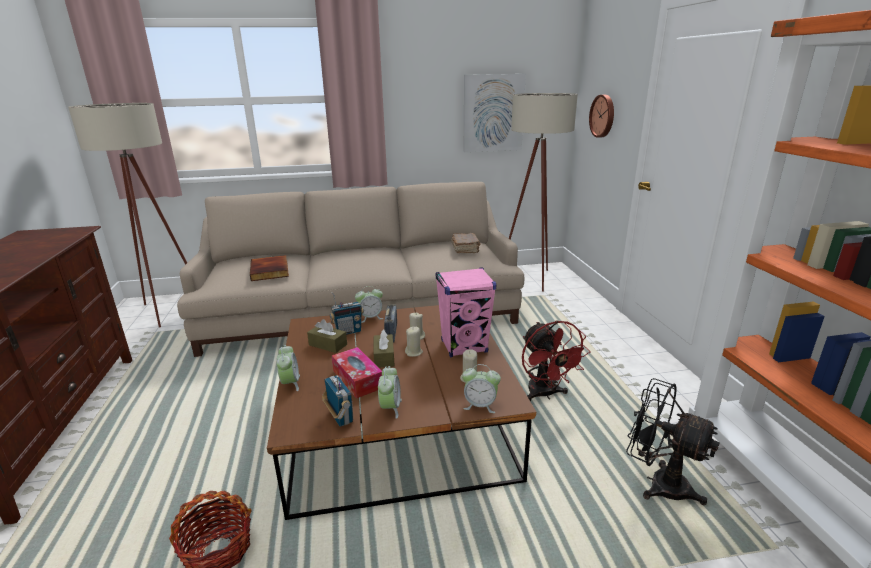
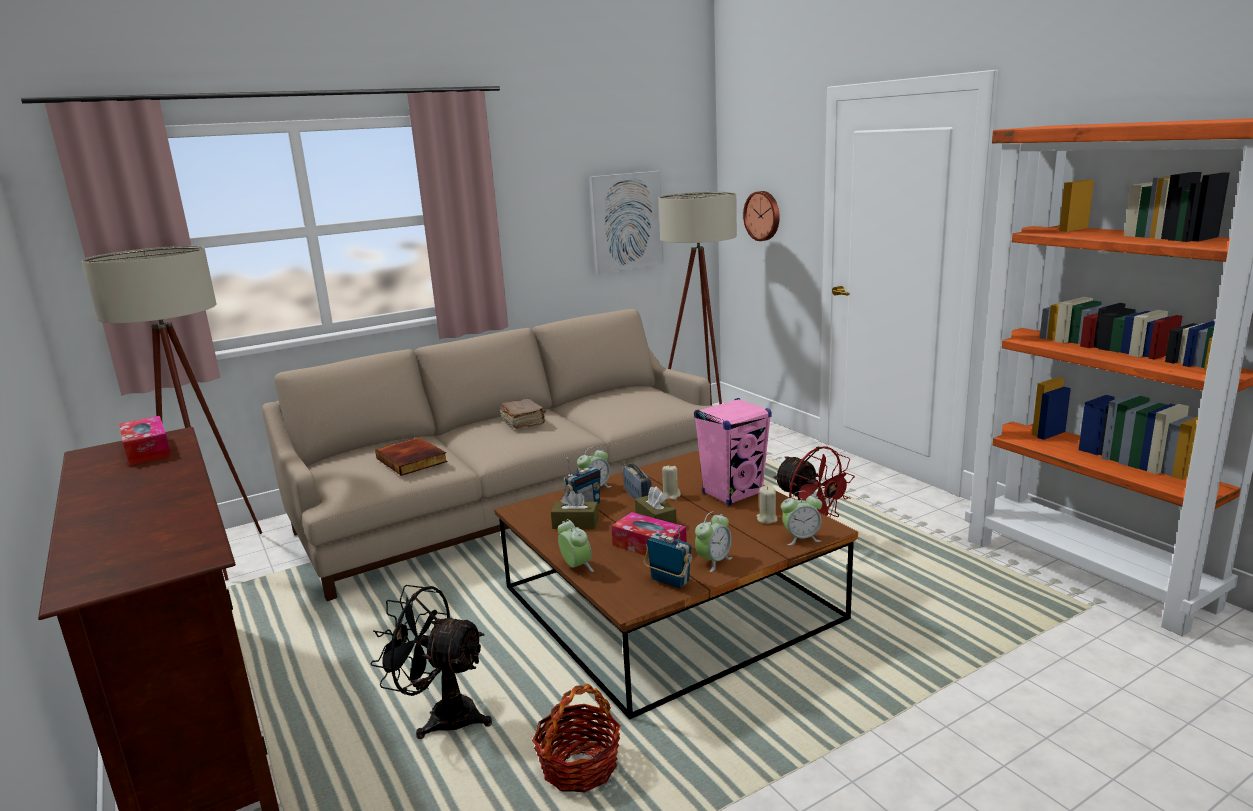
camera: 20 degrees left, 5 degrees down
(49, 238) = (147, 450): none -> tissue box
(390, 408) = (713, 561): alarm clock -> alarm clock turned 60 degrees clockwise
(414, 352) = (684, 510): beige candle -> none
(465, 249) = (641, 395): brown book -> brown book (523, 422)
(658, 483) = (968, 587): black fan -> black fan (442, 715)

